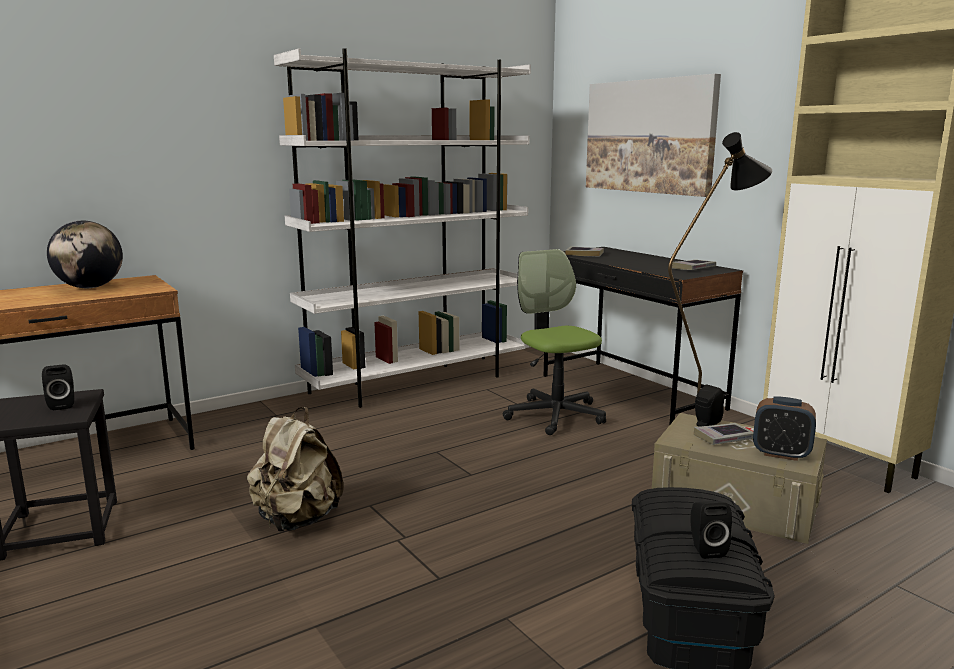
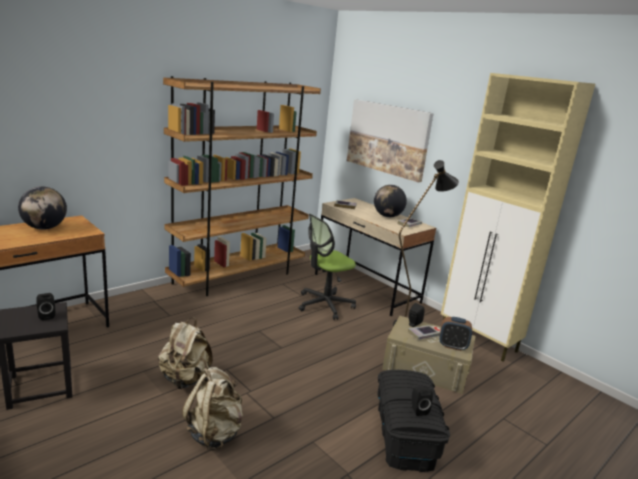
camera: 10 degrees left, 5 degrees up
(328, 600) = (215, 433): none -> beige backpack
(417, 382) = (239, 277): white bookcase -> brown bookcase
(555, 415) = (324, 305): office chair -> office chair turned 90 degrees counterclockwise
(630, 392) = (366, 288): black desk -> beige desk
(656, 261) = (387, 216): none -> globe

